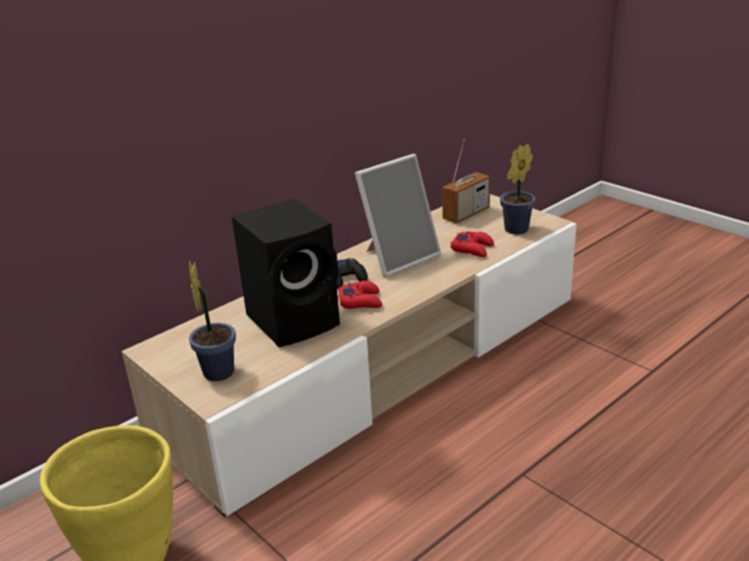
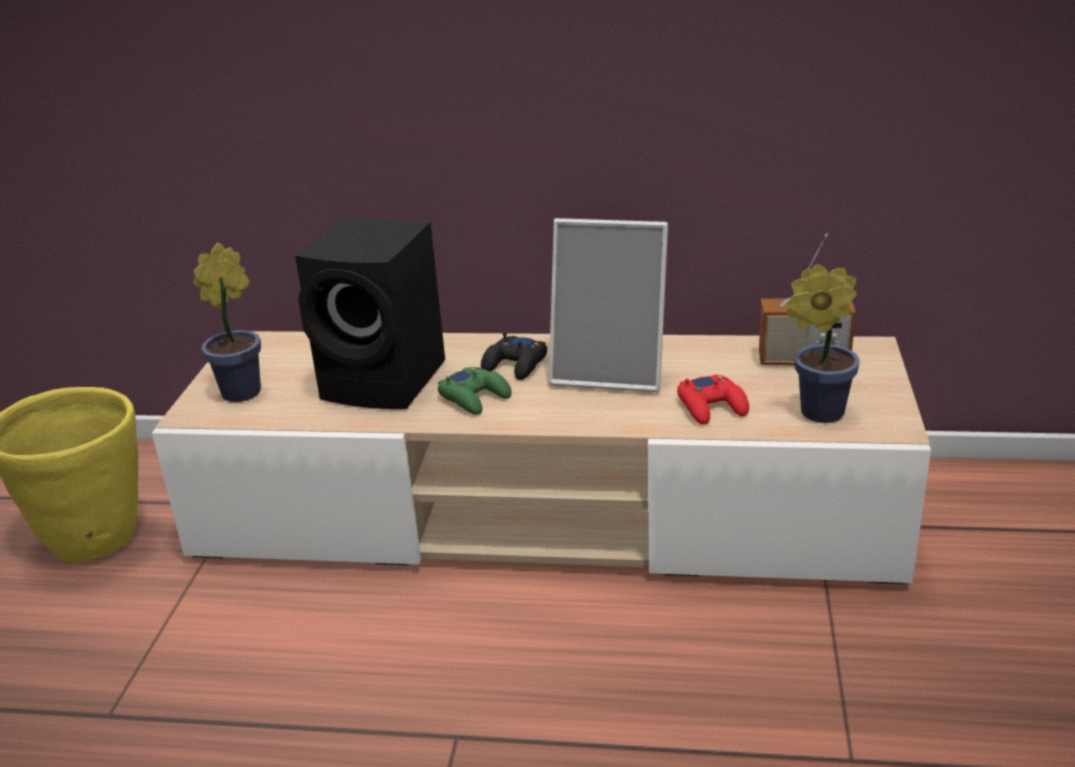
camera: 50 degrees right, 0 degrees up
(361, 301) = (475, 397): red game controller -> green game controller

